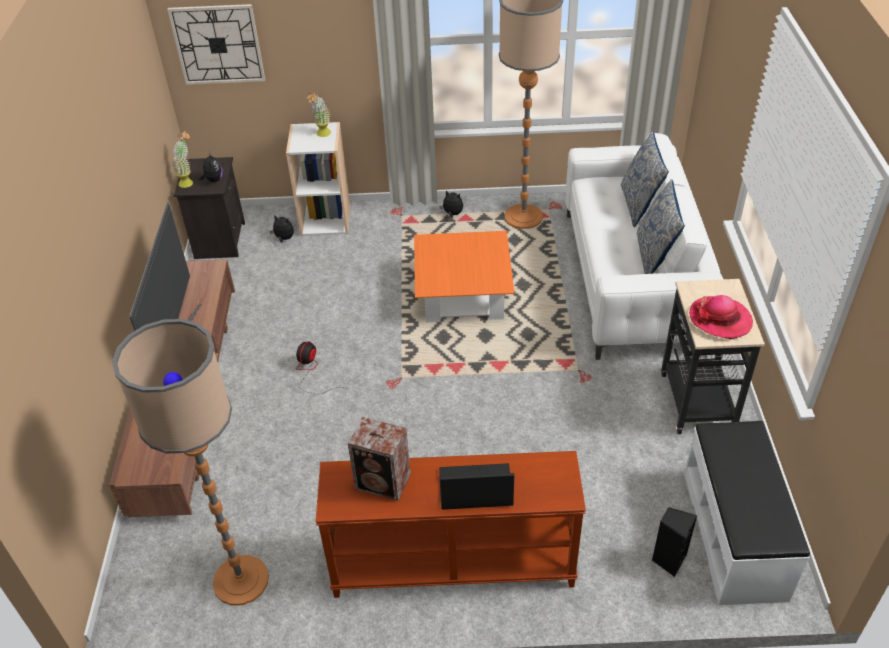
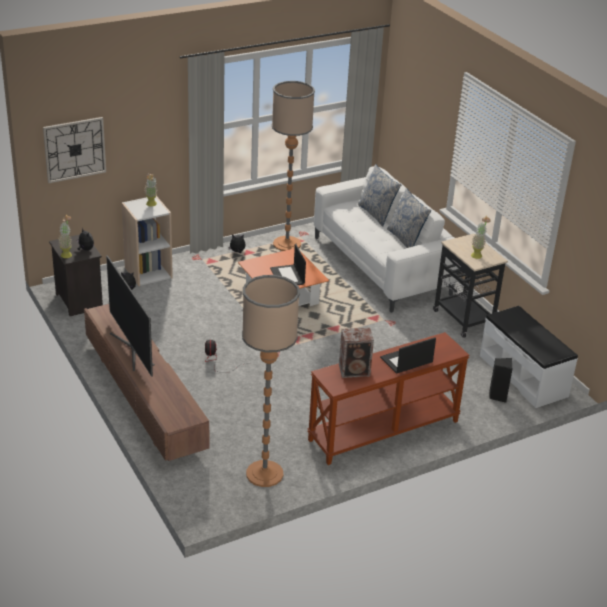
camera: 30 degrees left, 10 degrees down
(462, 273) = (288, 276): none -> laptop
(720, 319) = (477, 254): hat -> potted plant

